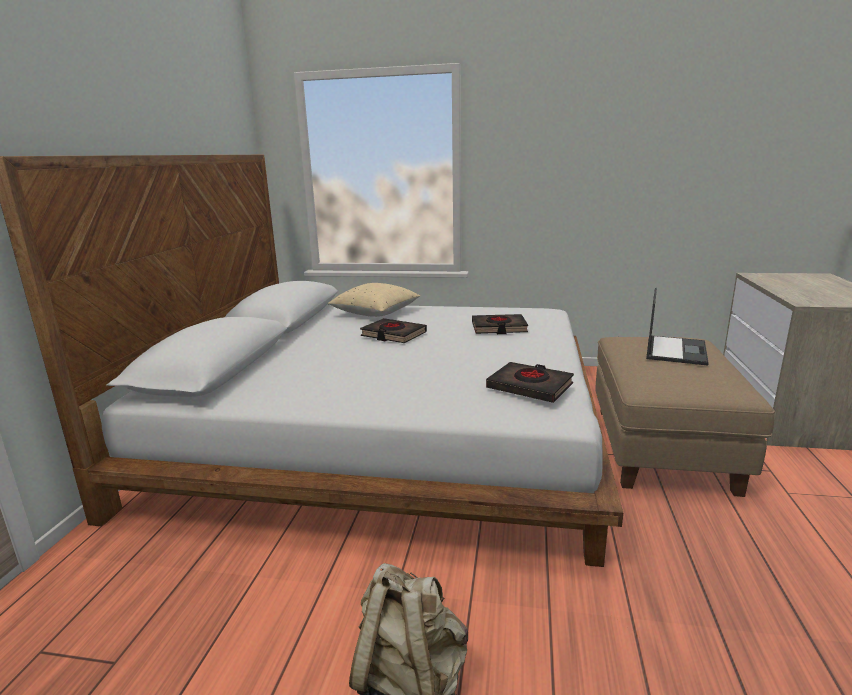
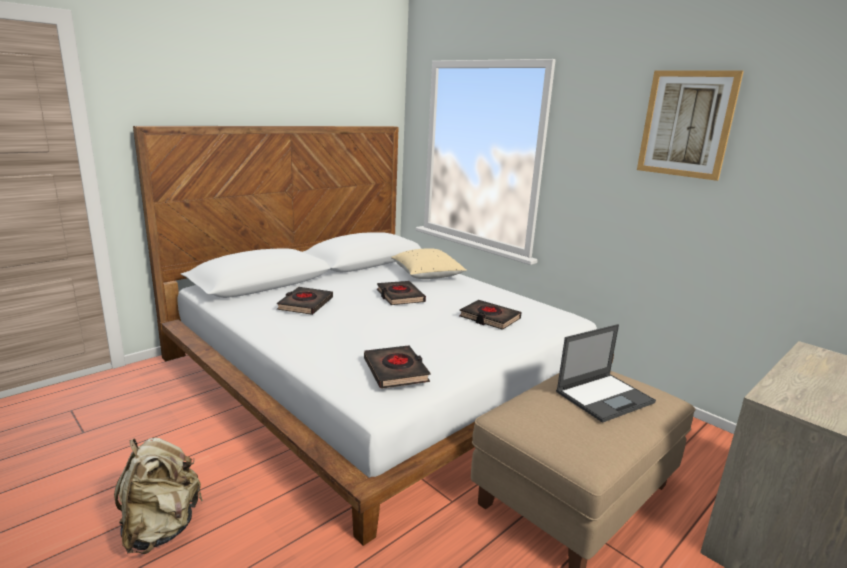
camera: 35 degrees right, 0 degrees up
(317, 369) = (305, 304): none -> black book
(604, 116) = (686, 124): none -> picture

